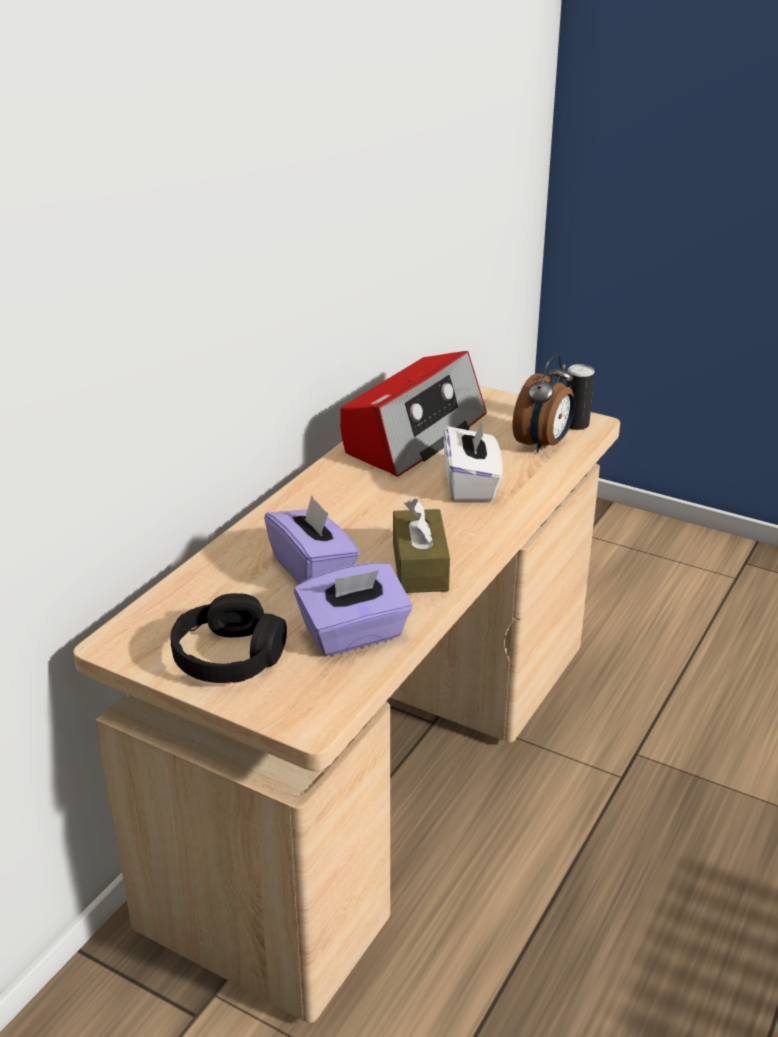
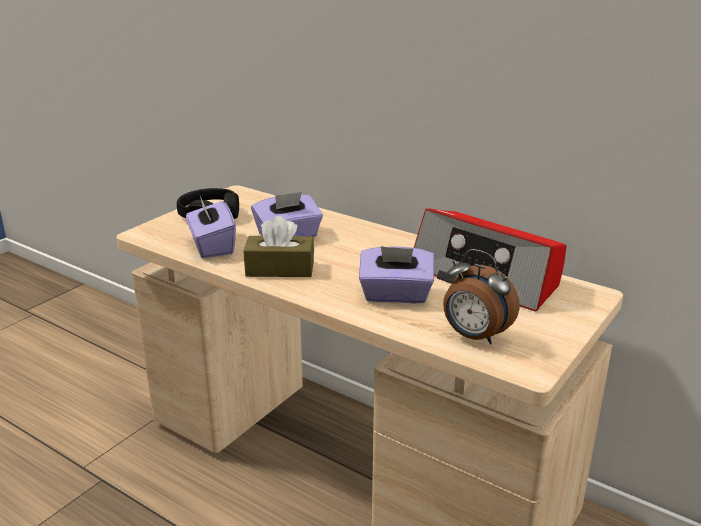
camera: 95 degrees right, 5 degrees down
(471, 485) = (395, 295): white tissue box -> purple tissue box
(576, 424) = (524, 360): can -> none

